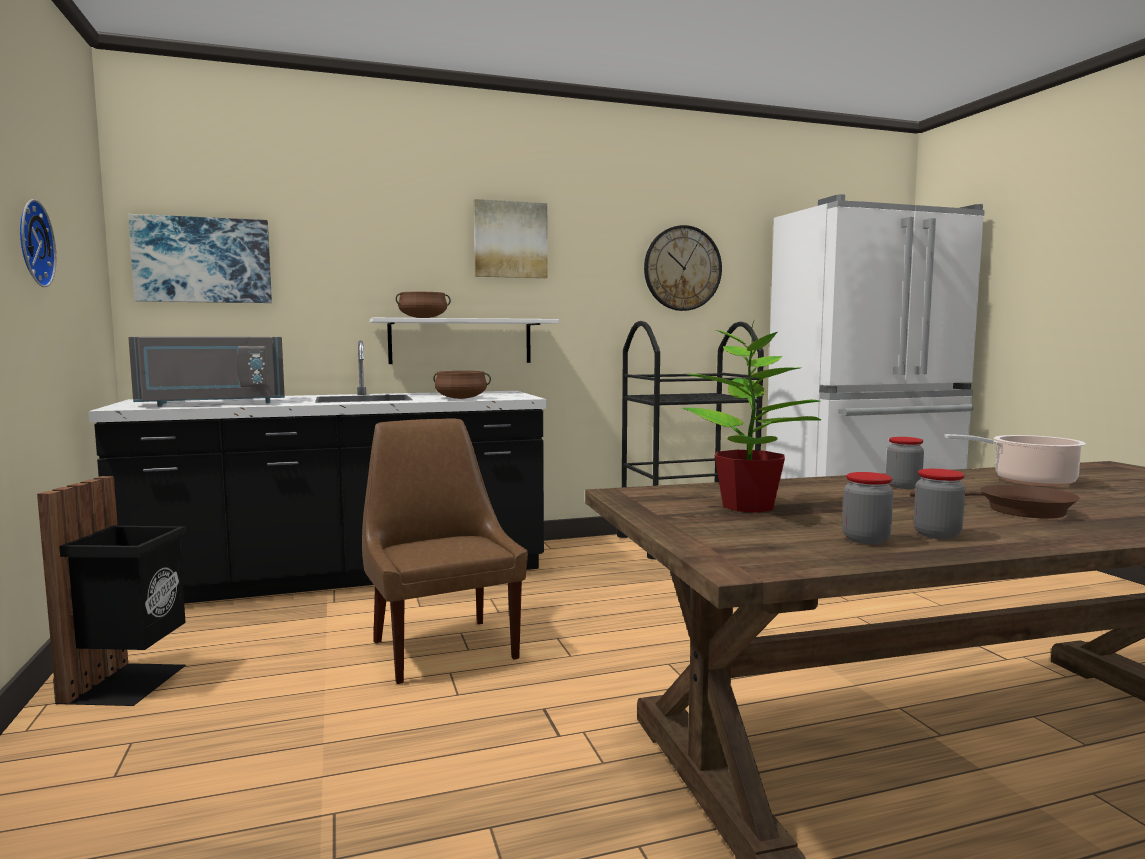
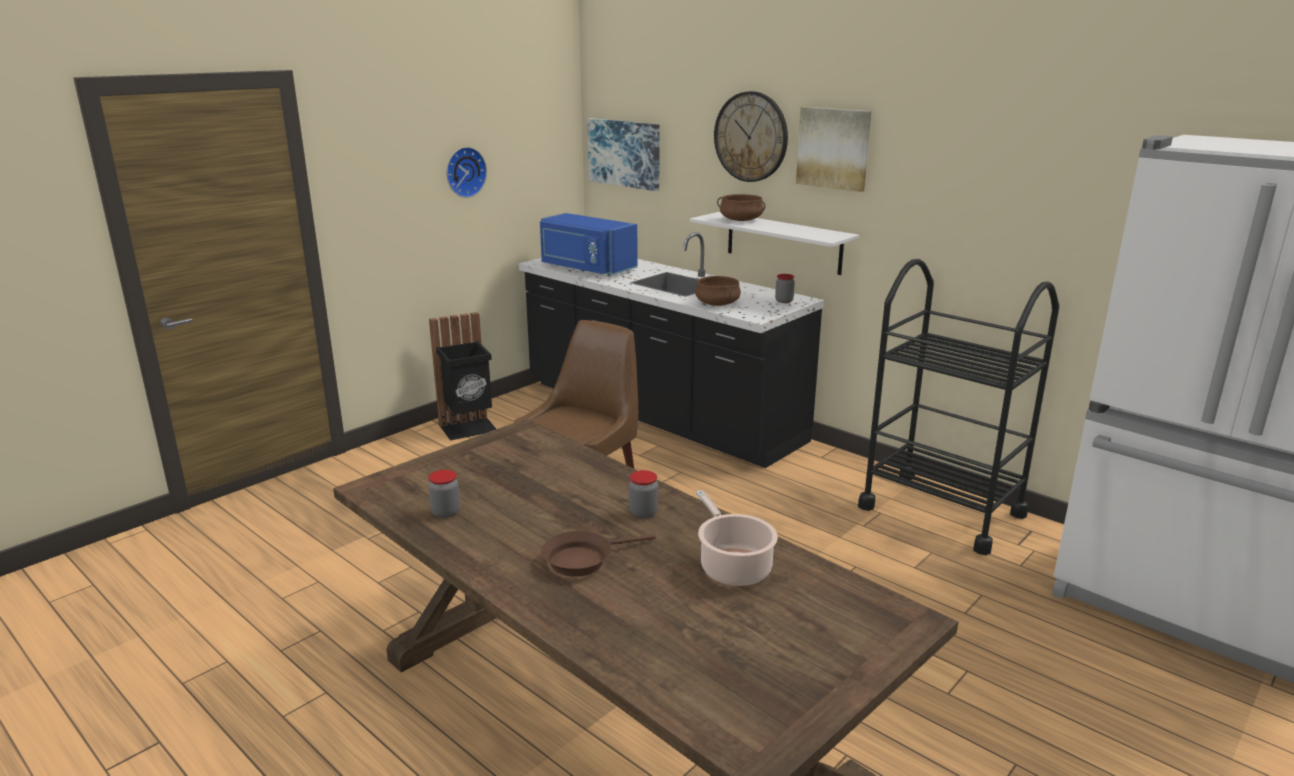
camera: 60 degrees right, 15 degrees up
(213, 403) = (586, 268): grey microwave -> blue microwave
(682, 268) = (1028, 195): wall clock -> wall clock (751, 137)
(749, 506) = (513, 470): potted plant -> none
(937, 534) = (475, 533): jar -> jar (784, 301)
(1016, 510) = (583, 559): brown frying pan -> brown frying pan turned 60 degrees clockwise

